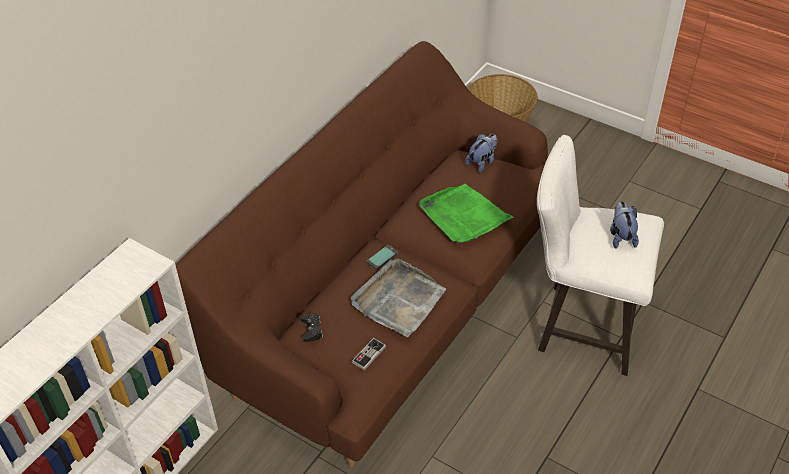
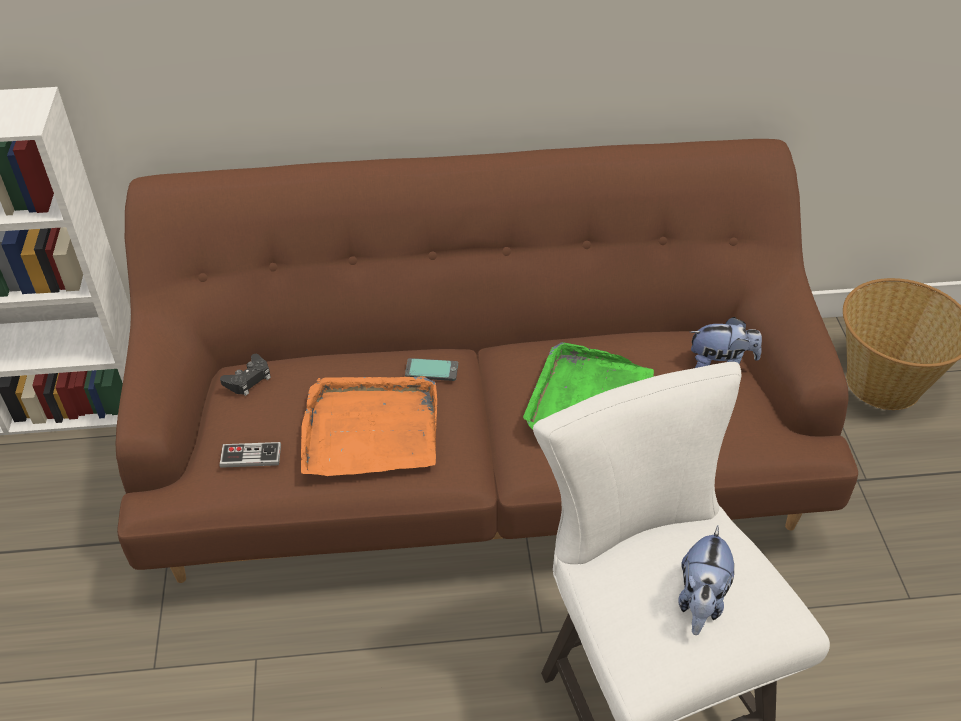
camera: 50 degrees right, 0 degrees up
(398, 300) = (370, 429): grey tray -> orange tray
(621, 236) = (700, 600): plush toy -> plush toy turned 150 degrees clockwise

